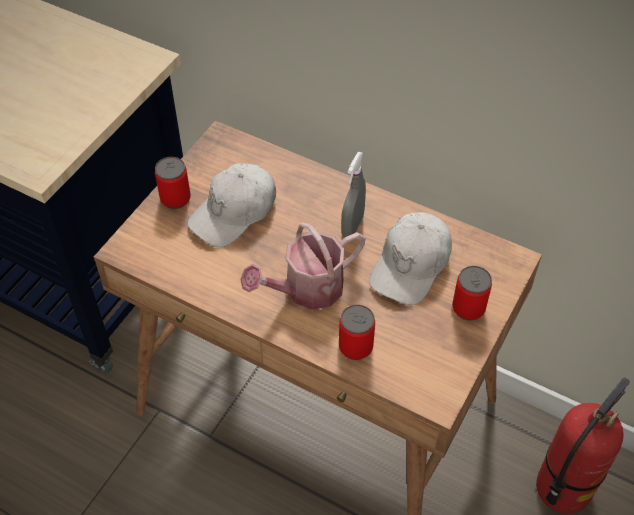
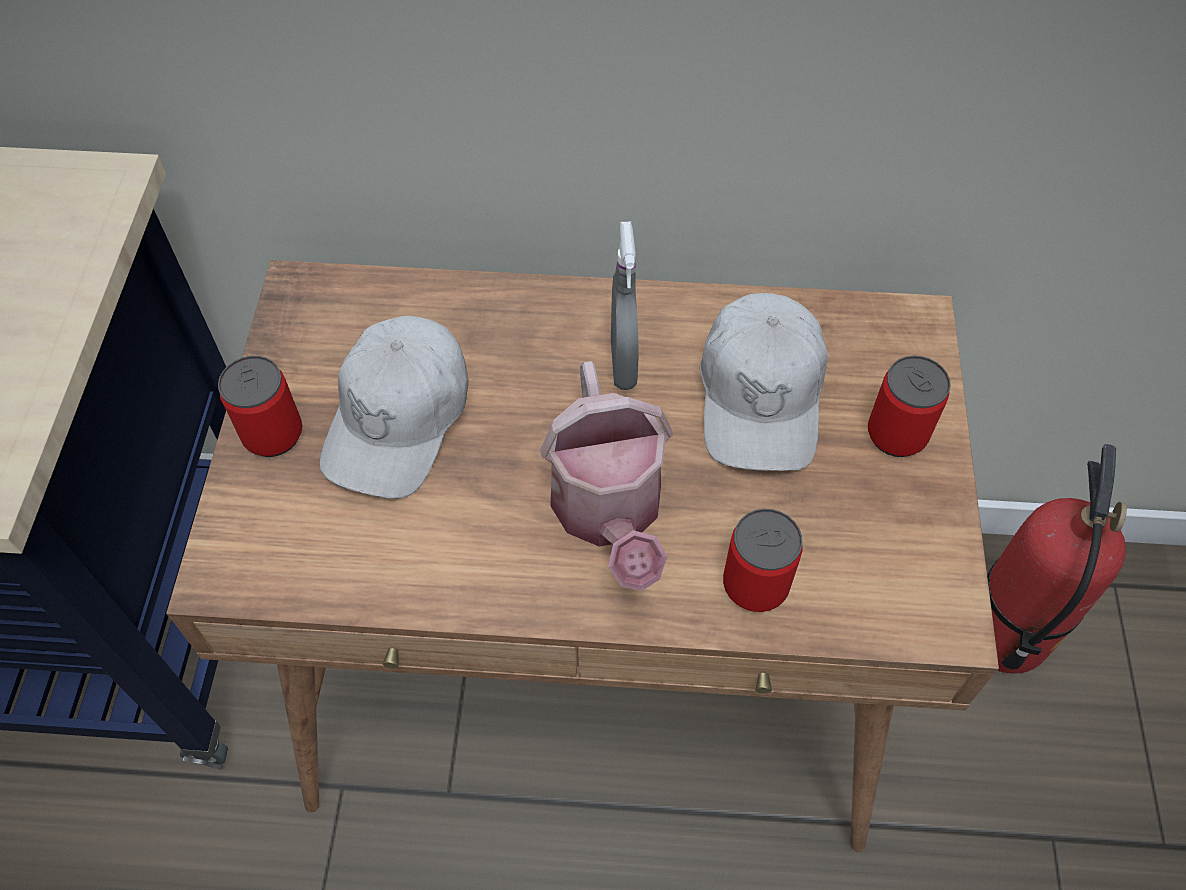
camera: 25 degrees left, 5 degrees up
(306, 290) = (610, 513): watering can -> watering can turned 45 degrees counterclockwise

